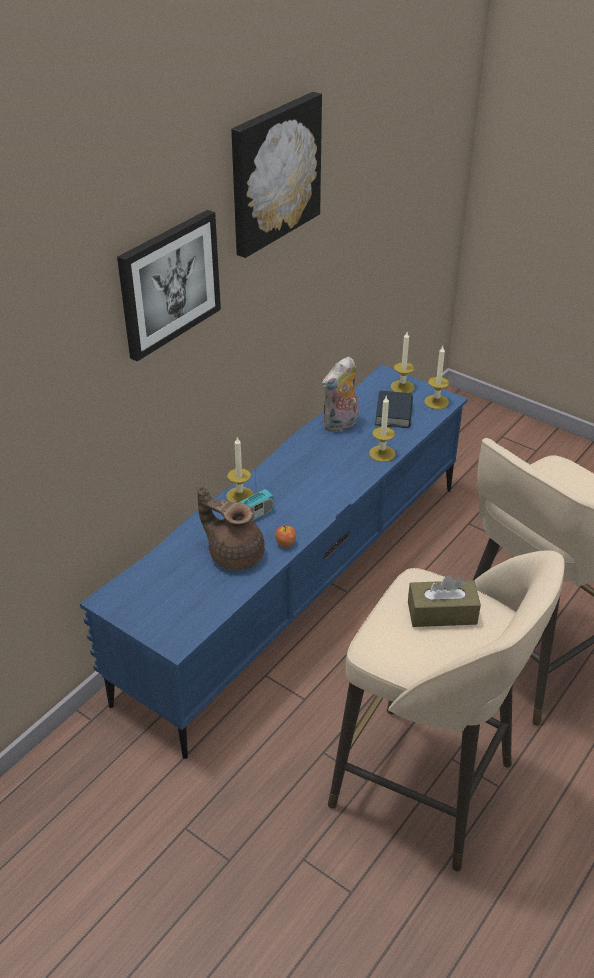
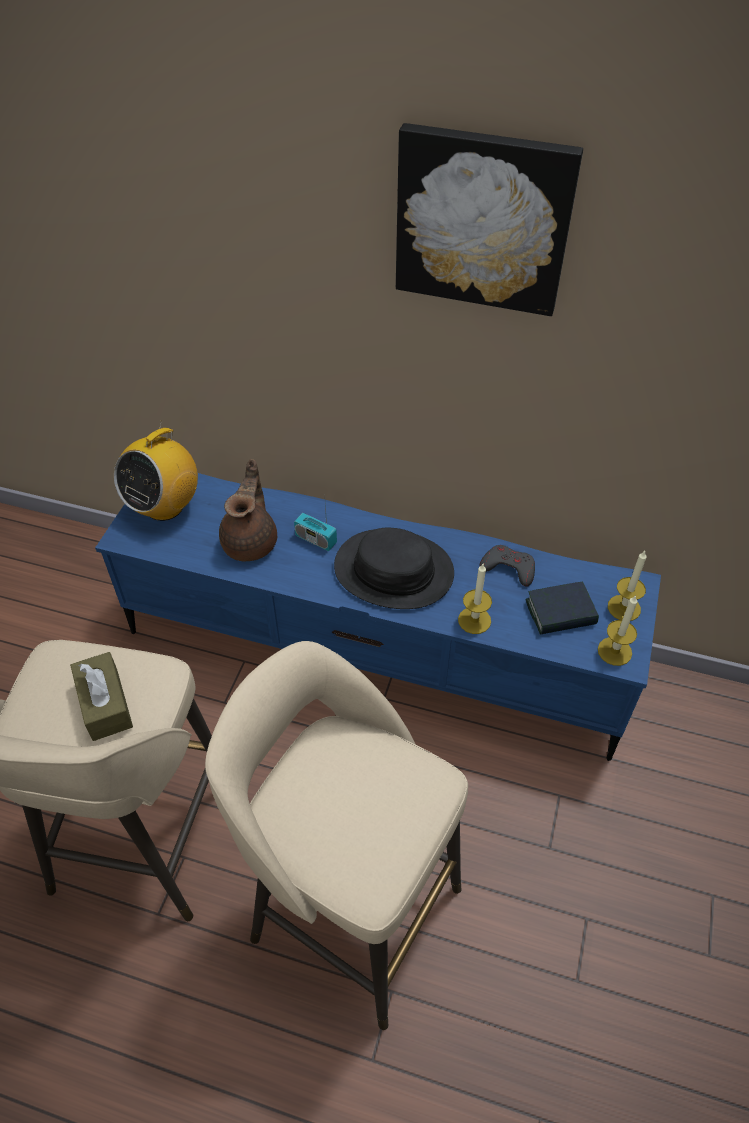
camera: 70 degrees right, 10 degrees up
(152, 604) = (165, 506): none -> radio
(168, 283) = (288, 251): picture -> none
(240, 496) = (340, 519): candle -> none
(285, 543) = (282, 576): apple -> none
(313, 480) = (393, 571): none -> black hat
(341, 424) = (508, 568): plush toy -> grey game controller

